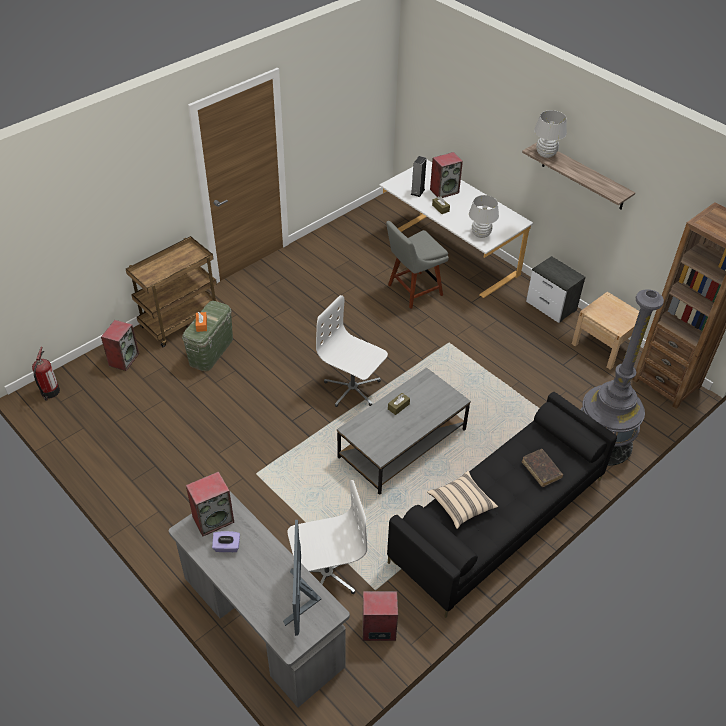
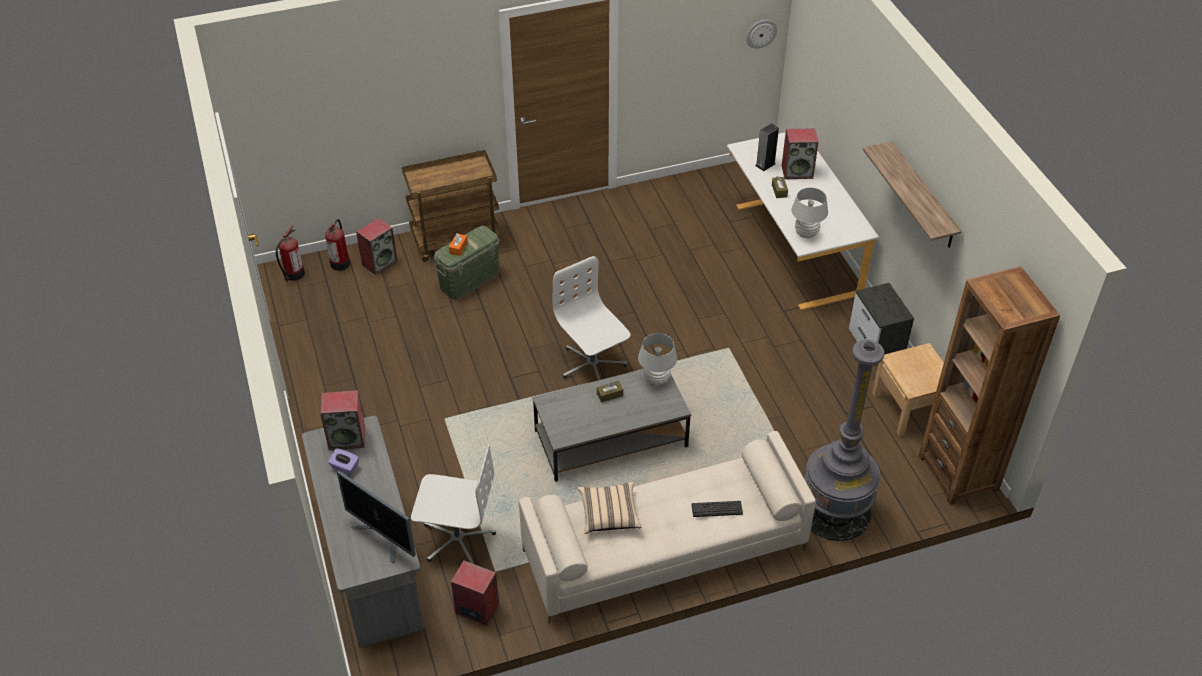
camera: 25 degrees right, 0 degrees up
(88, 369) = (340, 263): none -> fire extinguisher
(301, 599) = (384, 537): monitor -> monitor turned 75 degrees counterclockwise
(380, 89) = (761, 33): none -> wall clock
(412, 291) = (723, 278): grey chair -> none
(498, 521) = (663, 551): black sofa -> beige sofa
(541, 470) = (717, 509): brown book -> keyboard
(545, 154) = (887, 159): white table lamp -> white table lamp (656, 379)

